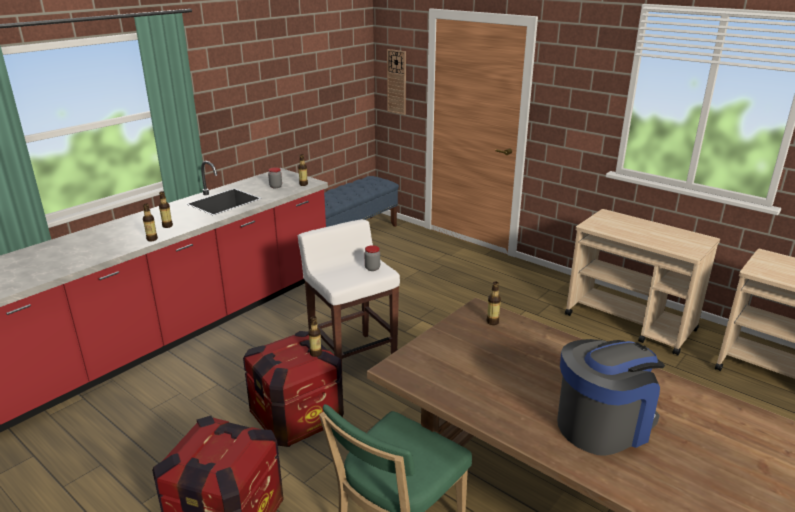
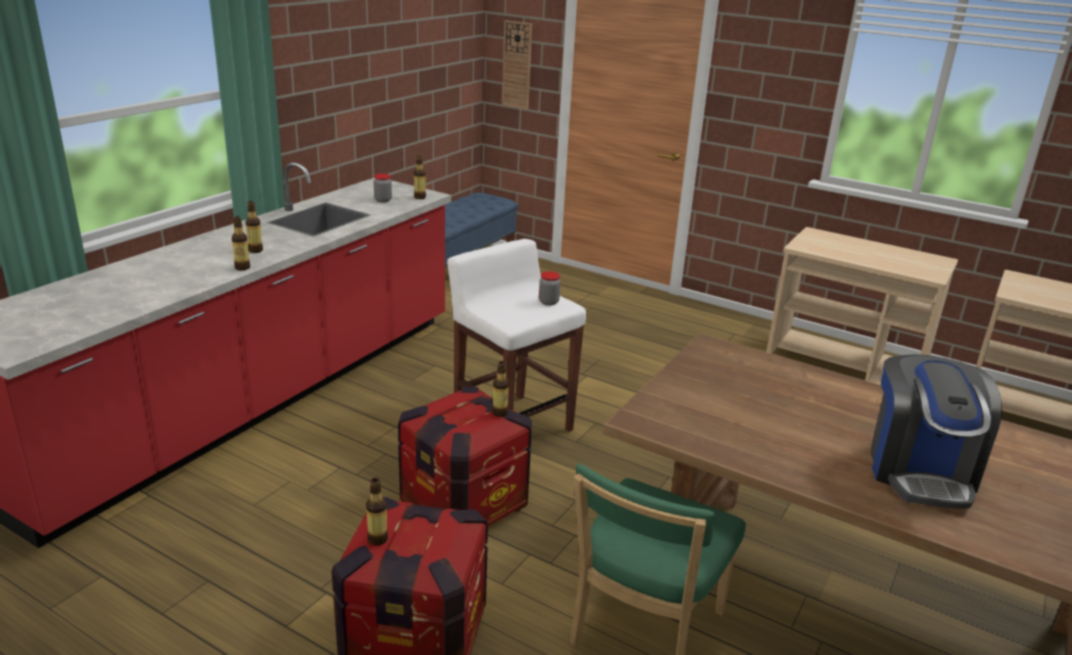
camera: 10 degrees left, 0 degrees up
(492, 322) = (734, 360): bottle -> bottle (377, 539)
(603, 424) = (920, 471): coffee machine -> coffee machine turned 135 degrees clockwise

